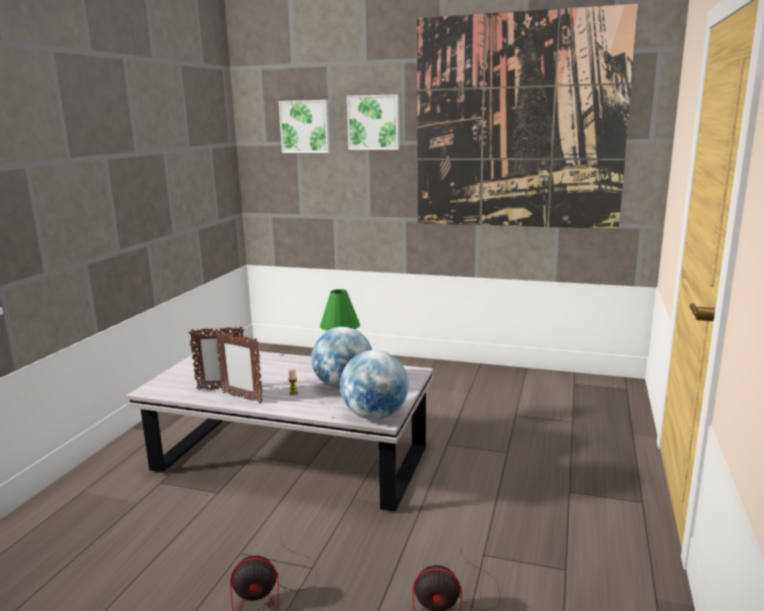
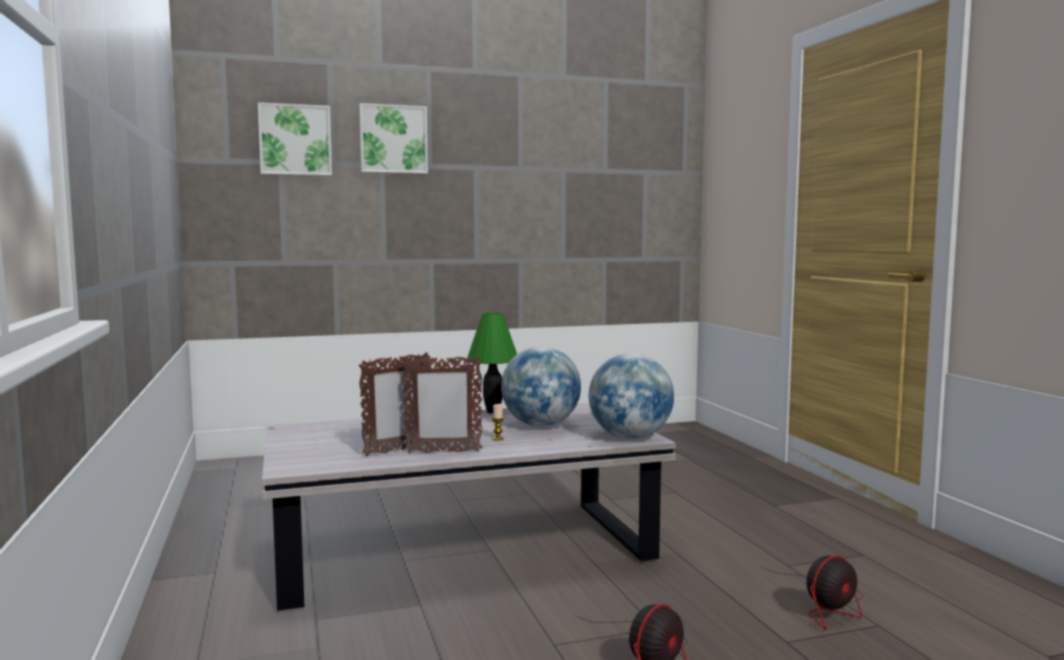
camera: 35 degrees left, 10 degrees down
(518, 123) = (561, 149): picture -> none

